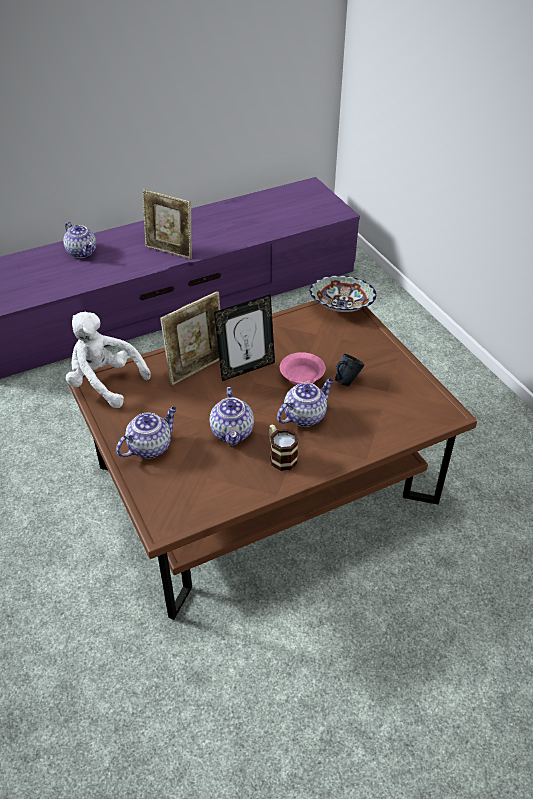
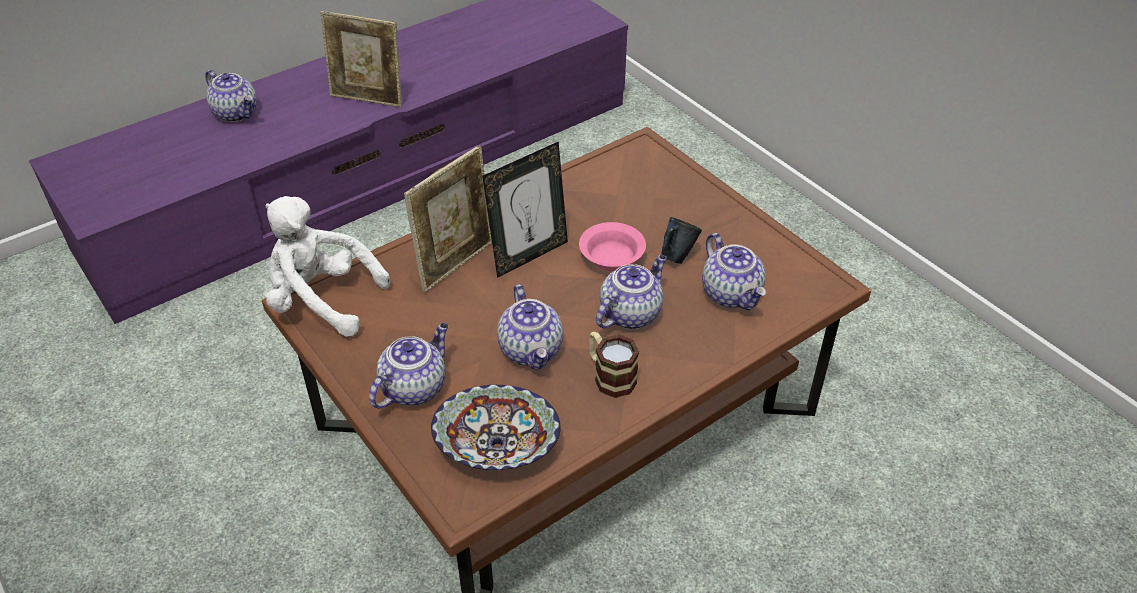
camera: 10 degrees left, 0 degrees up
(341, 306) = (642, 151): bowl -> bowl (497, 446)
(378, 411) = (732, 294): none -> teapot

